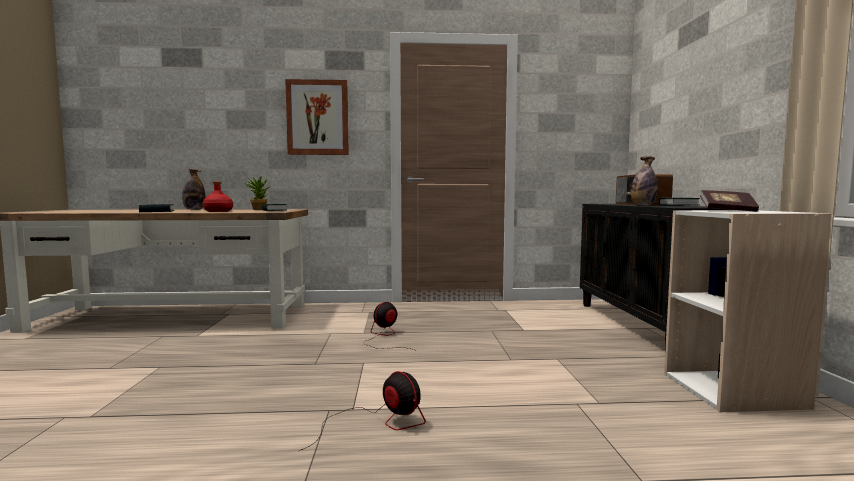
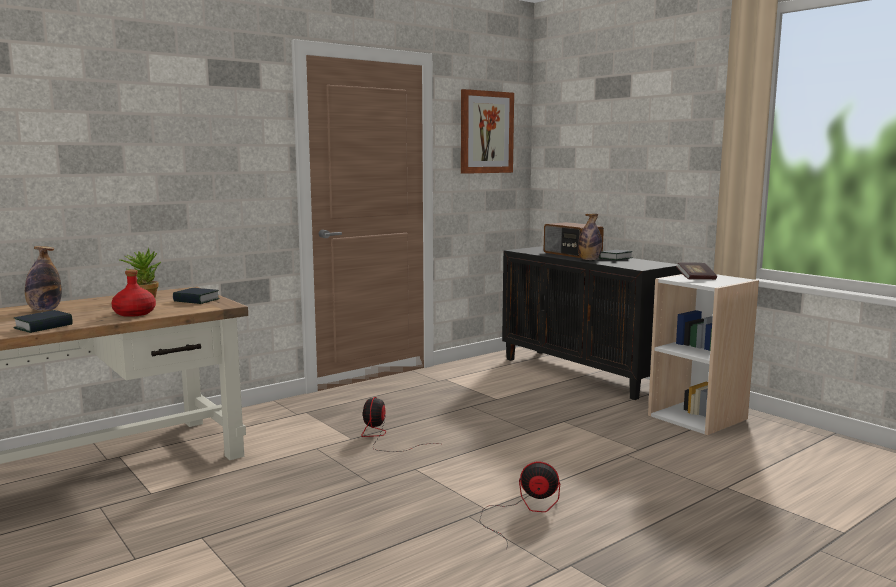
camera: 35 degrees left, 5 degrees up
(318, 118) = (202, 155): picture -> picture (486, 132)

